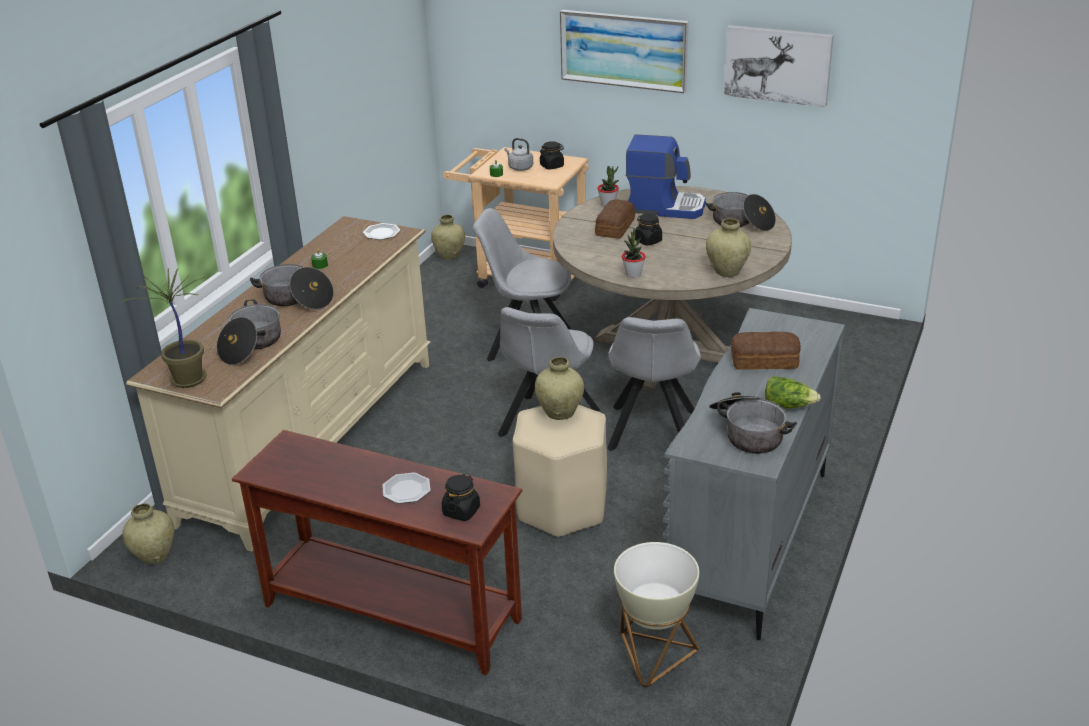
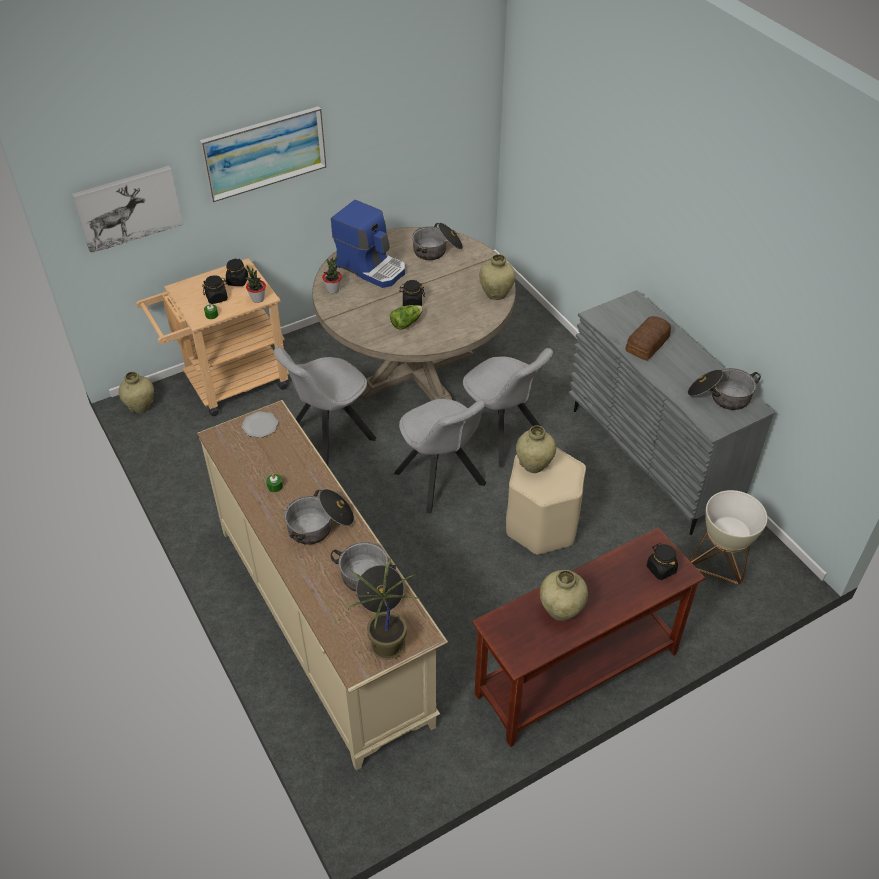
camera: 55 degrees left, 15 degrees up
(155, 556) = (385, 796): beige vase -> beige vase (561, 610)
(407, 490) = (613, 585): plate -> none
(519, 168) = (217, 298): grey kettle -> black jar
(614, 227) = (372, 306): bread -> none
(633, 274) = (451, 335): potted plant -> potted plant (257, 299)
(665, 207) = (371, 267): coffee machine -> coffee machine turned 75 degrees clockwise
(778, 64) = (395, 113): picture -> picture (128, 208)
(788, 406) = (705, 364): lettuce -> lettuce (406, 323)

